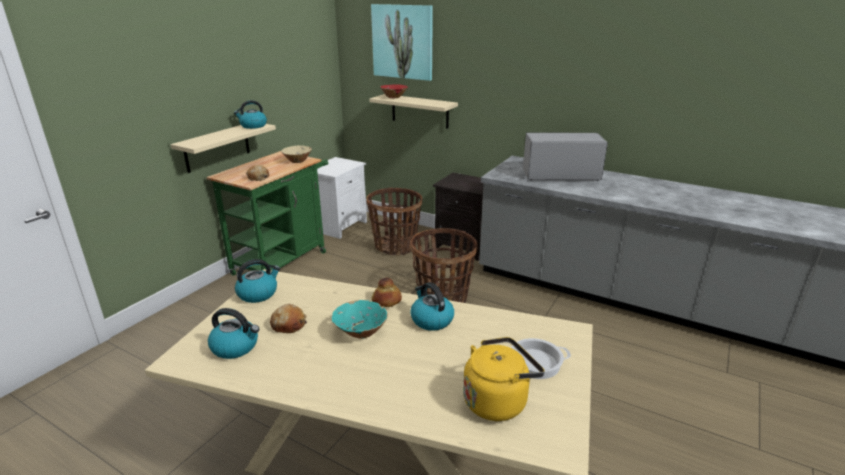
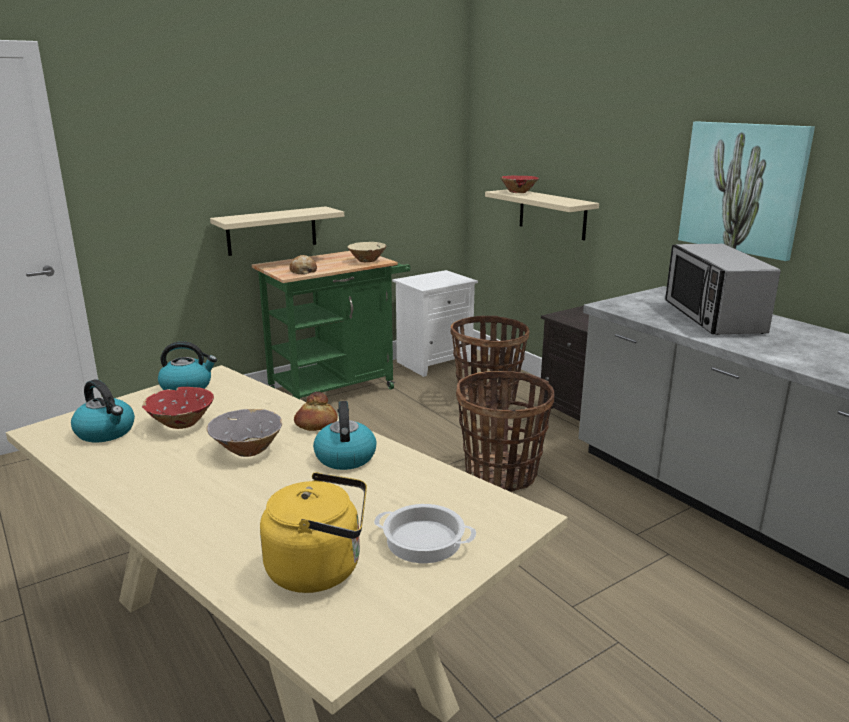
camera: 25 degrees right, 5 degrees down
(253, 126) = (318, 210): kettle -> none
(289, 324) = (182, 423): bread -> red bowl
(361, 332) = (248, 449): turquoise bowl -> grey bowl
(402, 42) = (538, 117): picture -> picture (742, 188)
(560, 175) = (712, 317): microwave -> microwave turned 120 degrees counterclockwise

